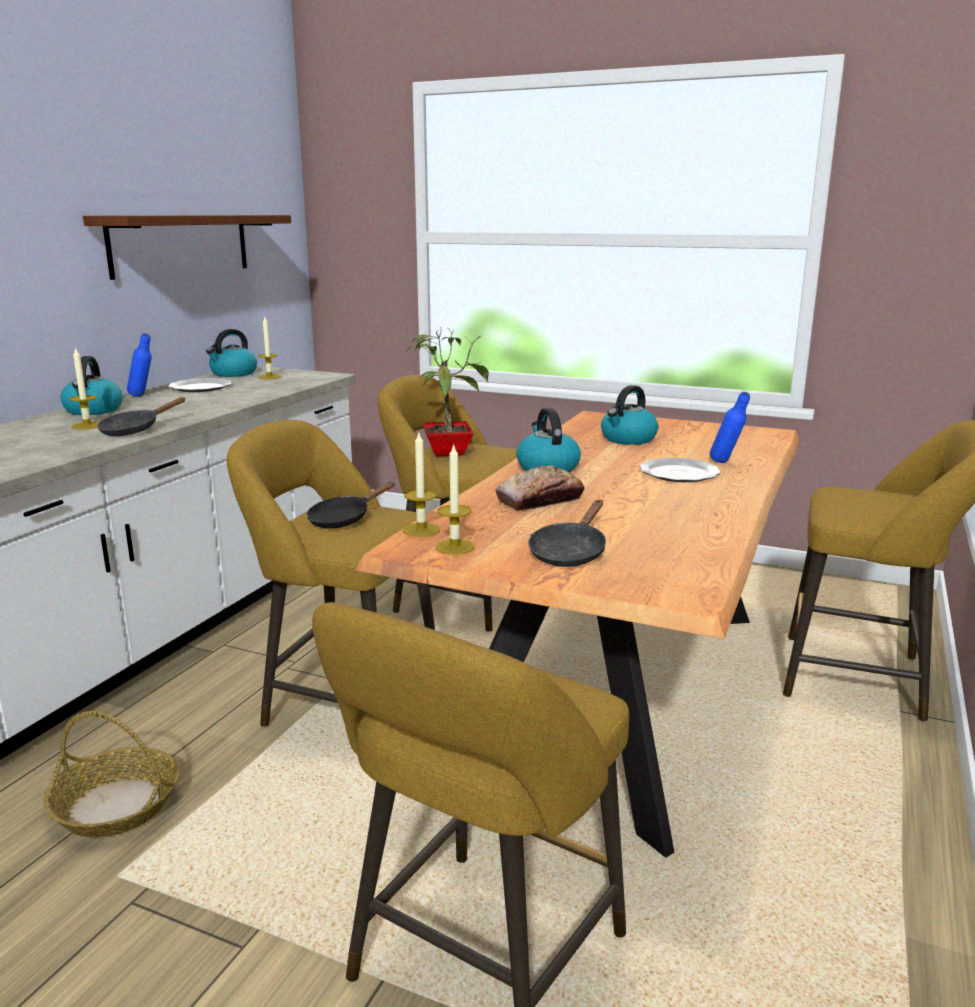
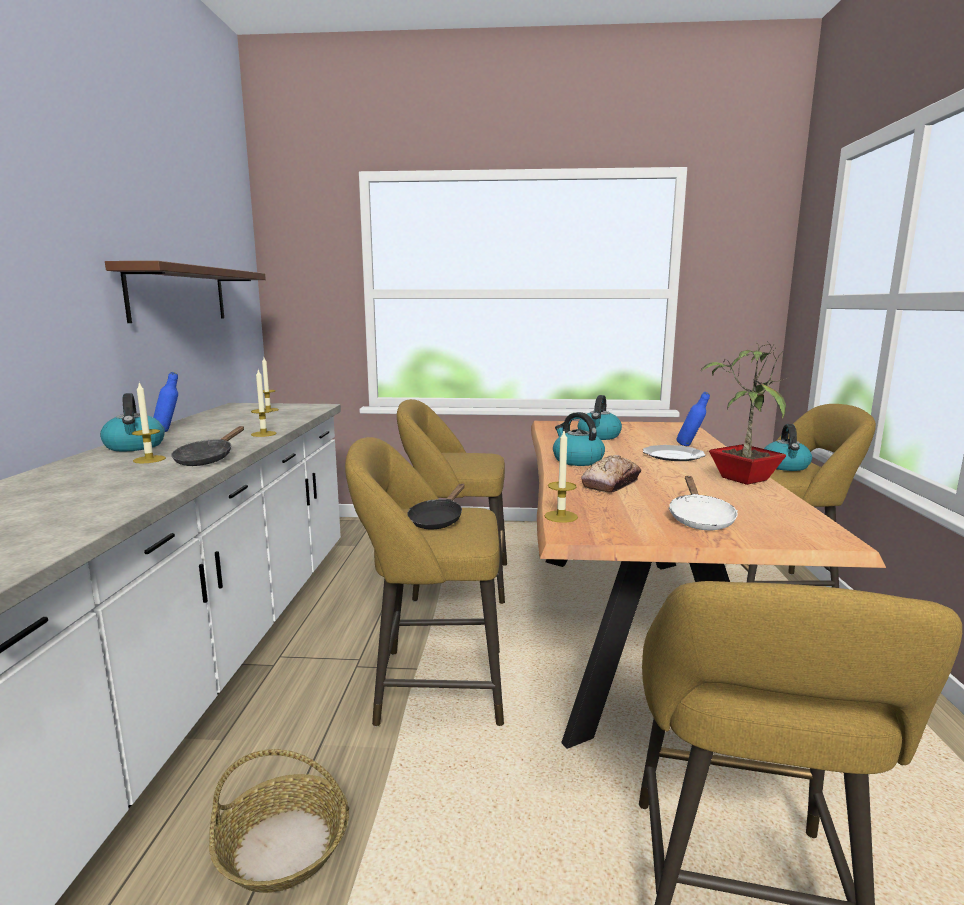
camera: 20 degrees left, 5 degrees down
(199, 388) = (215, 421): plate -> none
(233, 374) = (229, 409): kettle -> kettle (785, 466)
(447, 452) = (449, 459): potted plant -> potted plant (741, 478)
(454, 547) = (609, 526): candle -> candle (263, 434)
(570, 552) = (699, 519): black frying pan -> white frying pan

